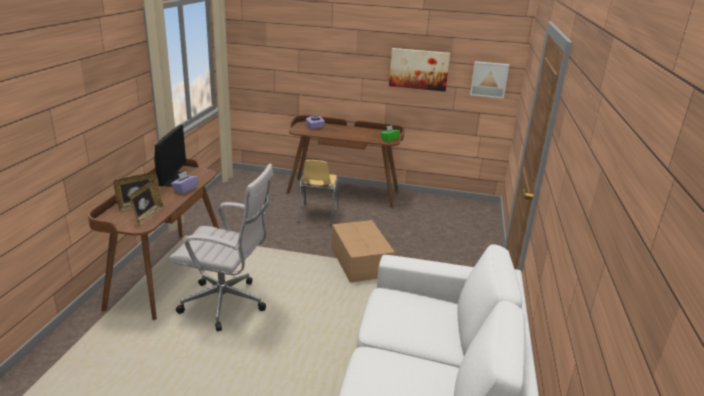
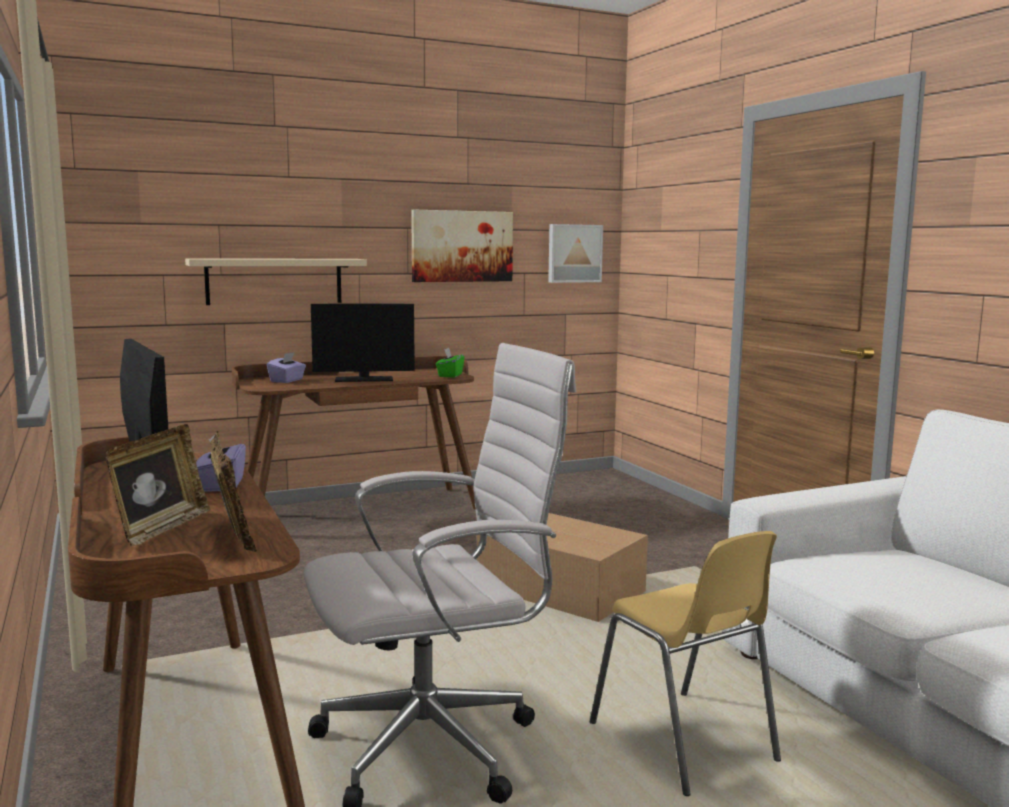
camera: 35 degrees left, 15 degrees down
(317, 215) = (370, 551): yellow chair -> yellow chair (684, 743)
(321, 77) = (274, 281): none -> beige shelf
(346, 133) = (364, 379): none -> monitor

